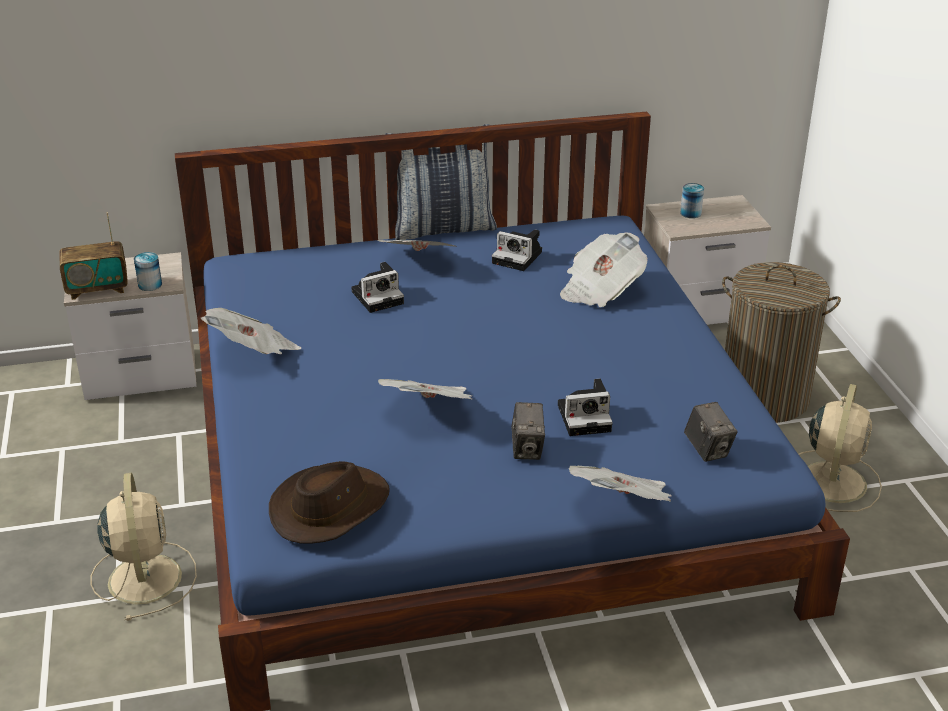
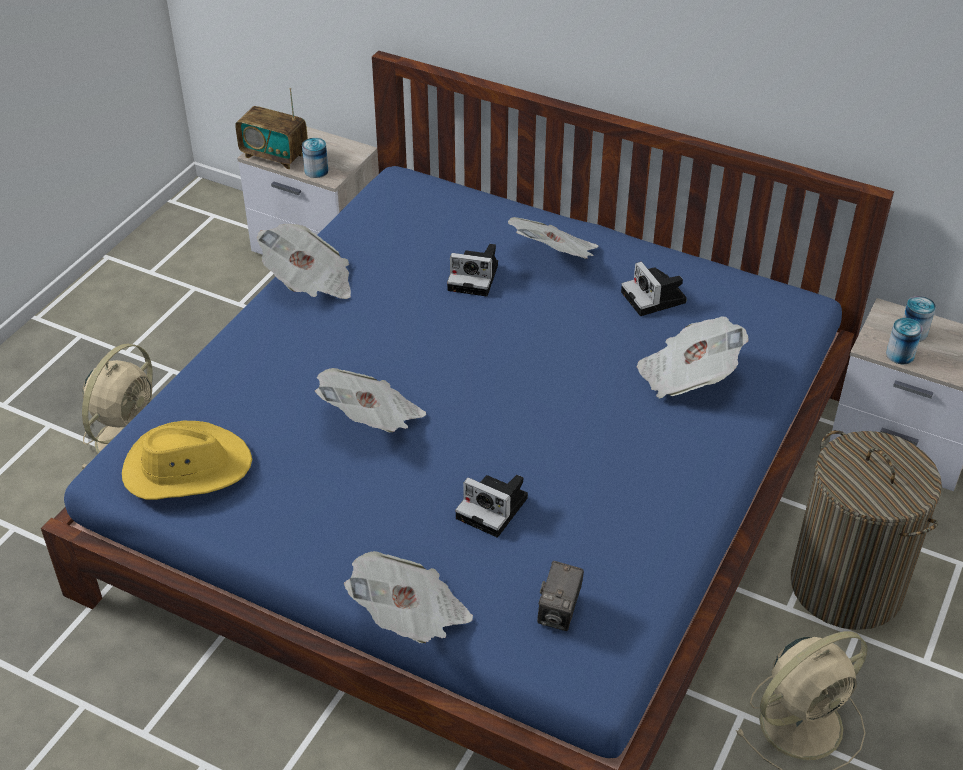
camera: 40 degrees right, 10 degrees up
(330, 507) = (186, 468): brown hat -> yellow hat
(443, 228) = (625, 229): pillow -> none
(527, 449) = (403, 509): camera -> none
(699, 227) = (900, 355): none -> can

